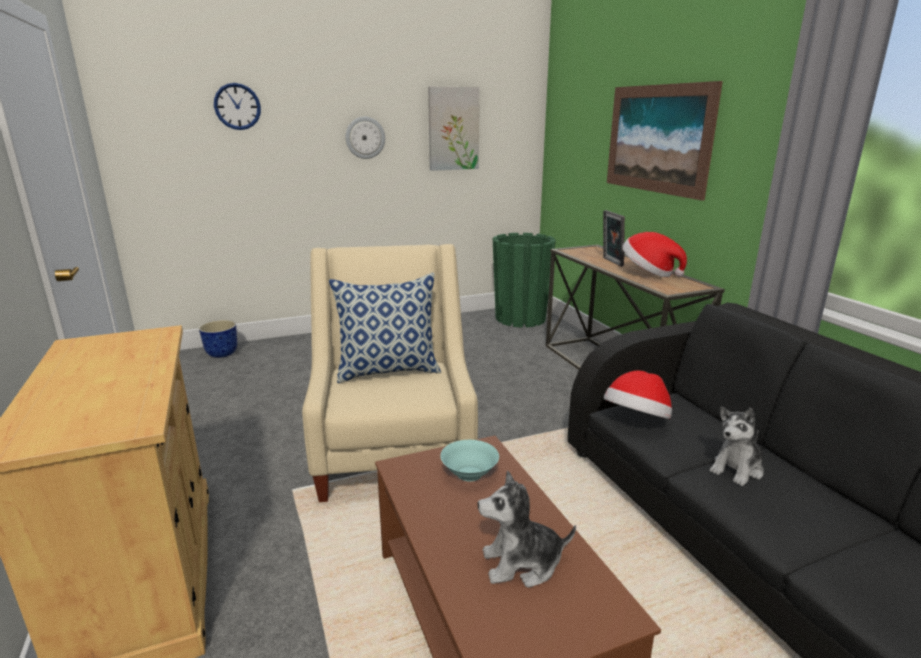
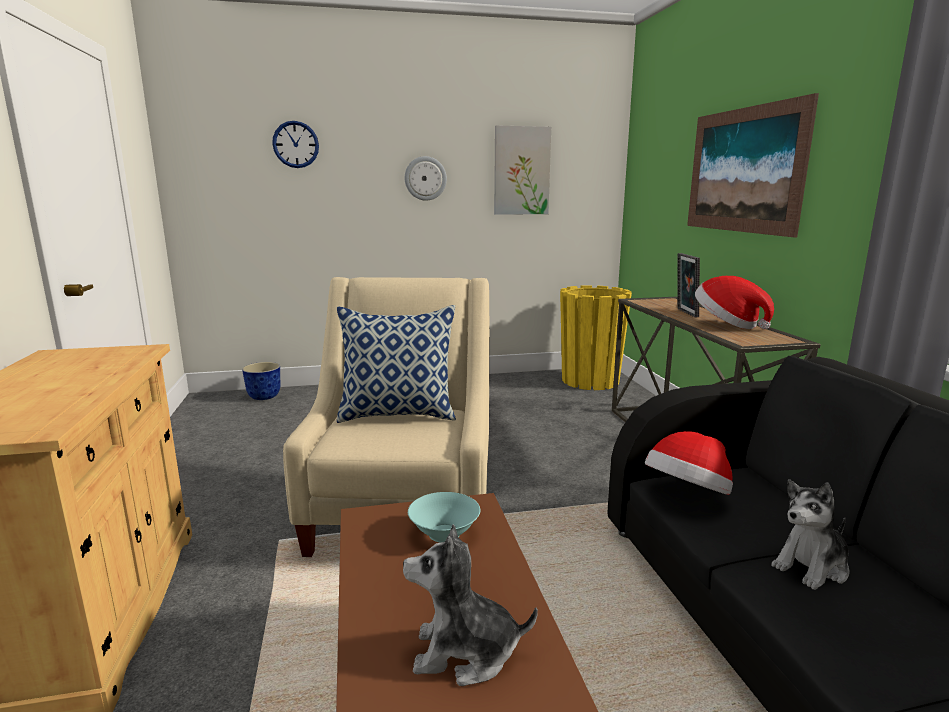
camera: 10 degrees right, 5 degrees down
(520, 318) = (590, 381): green planter -> yellow planter

